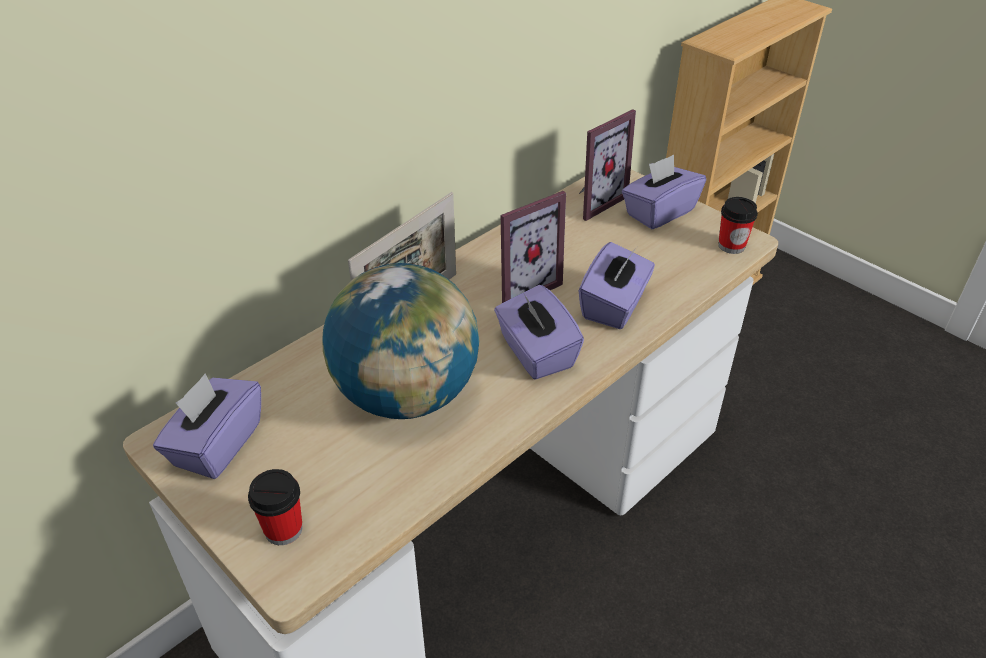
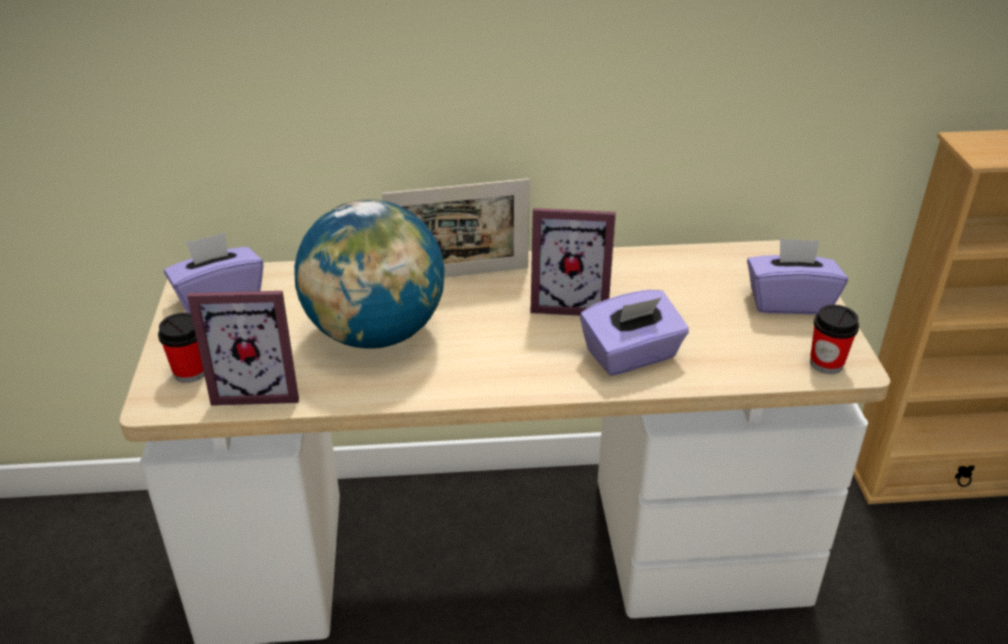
camera: 40 degrees right, 5 degrees down
(535, 353) = (512, 356): purple tissue box -> none
(593, 201) = (733, 265): picture frame -> picture frame (258, 388)

